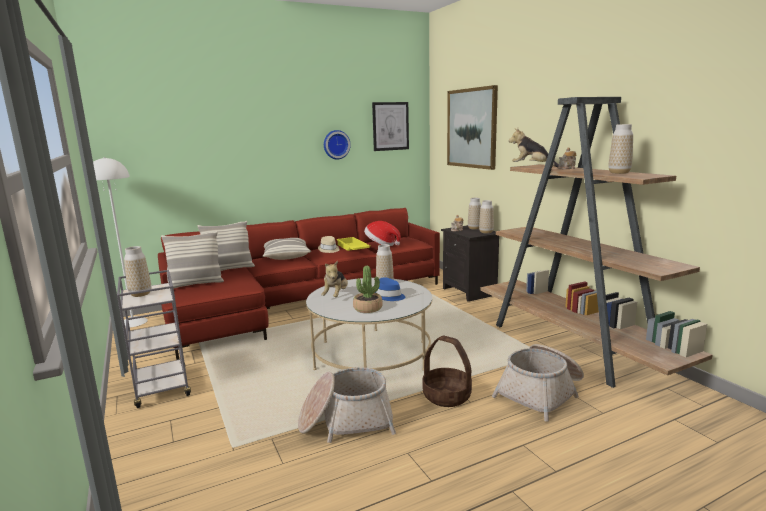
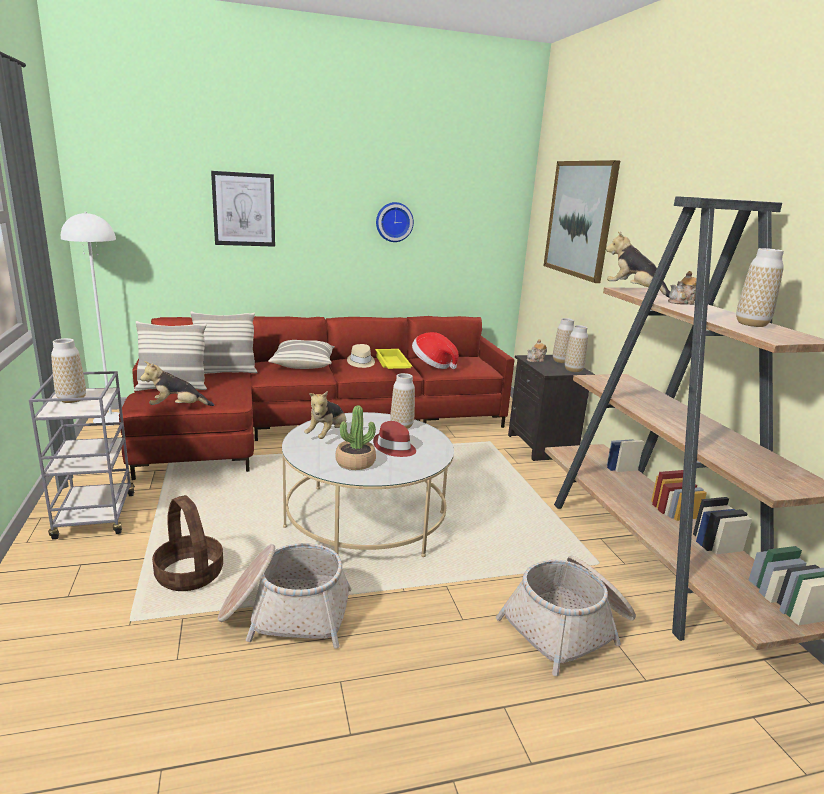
camera: 10 degrees right, 5 degrees up
(208, 296) = (177, 407): none -> plush toy
(388, 296) = (394, 447): blue hat -> red hat
(390, 126) = (474, 203): picture -> picture (244, 209)
(447, 396) = (435, 603): basket -> basket (190, 574)

